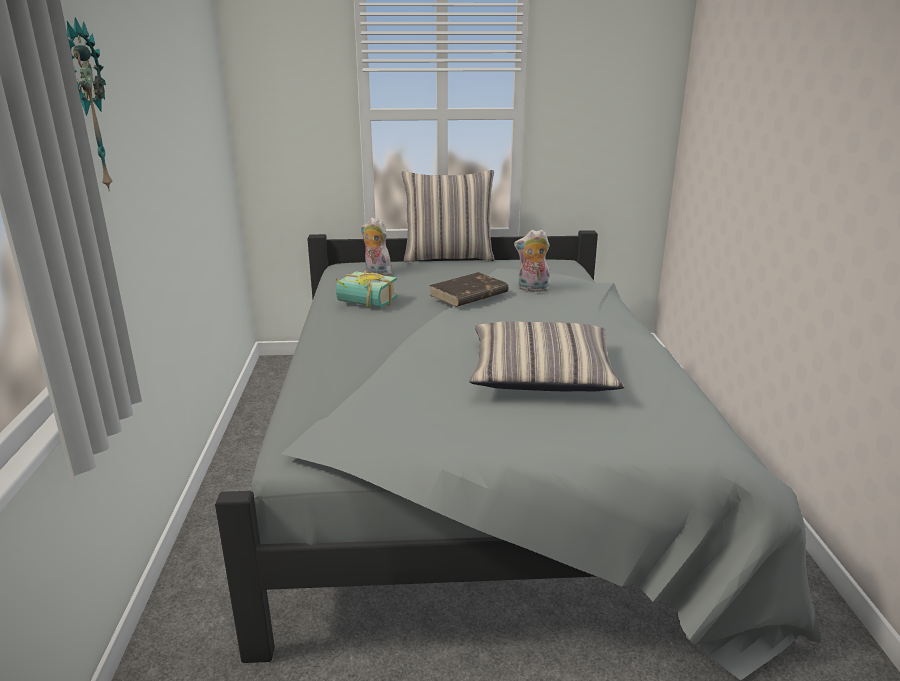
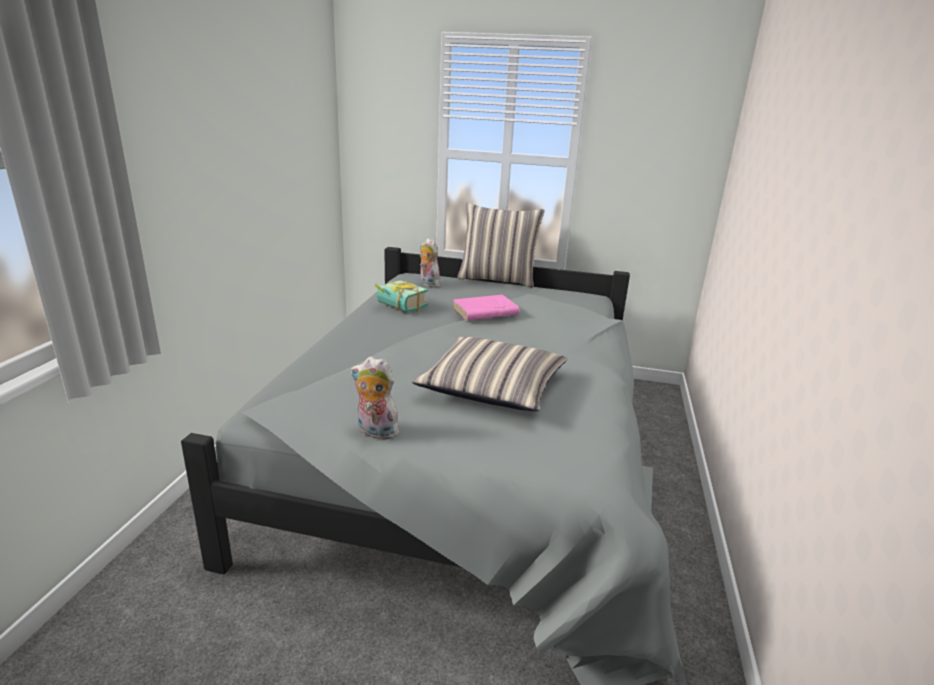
camera: 15 degrees right, 0 degrees up
(85, 108) = (152, 128): wall clock -> none
(468, 294) = (484, 311): brown book -> pink book
(532, 289) = (543, 315): plush toy -> plush toy (375, 432)

